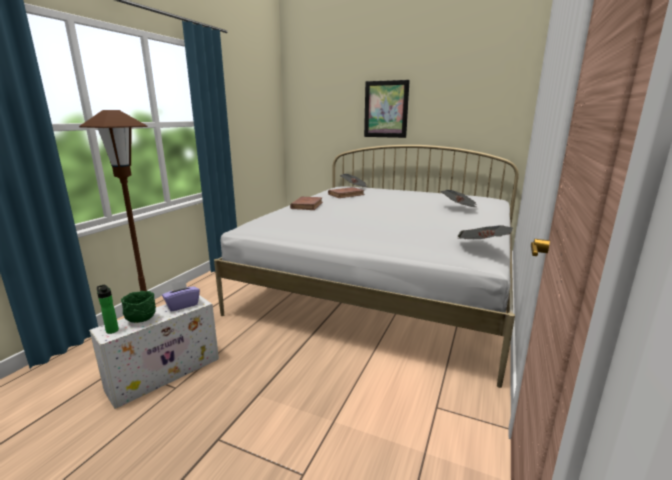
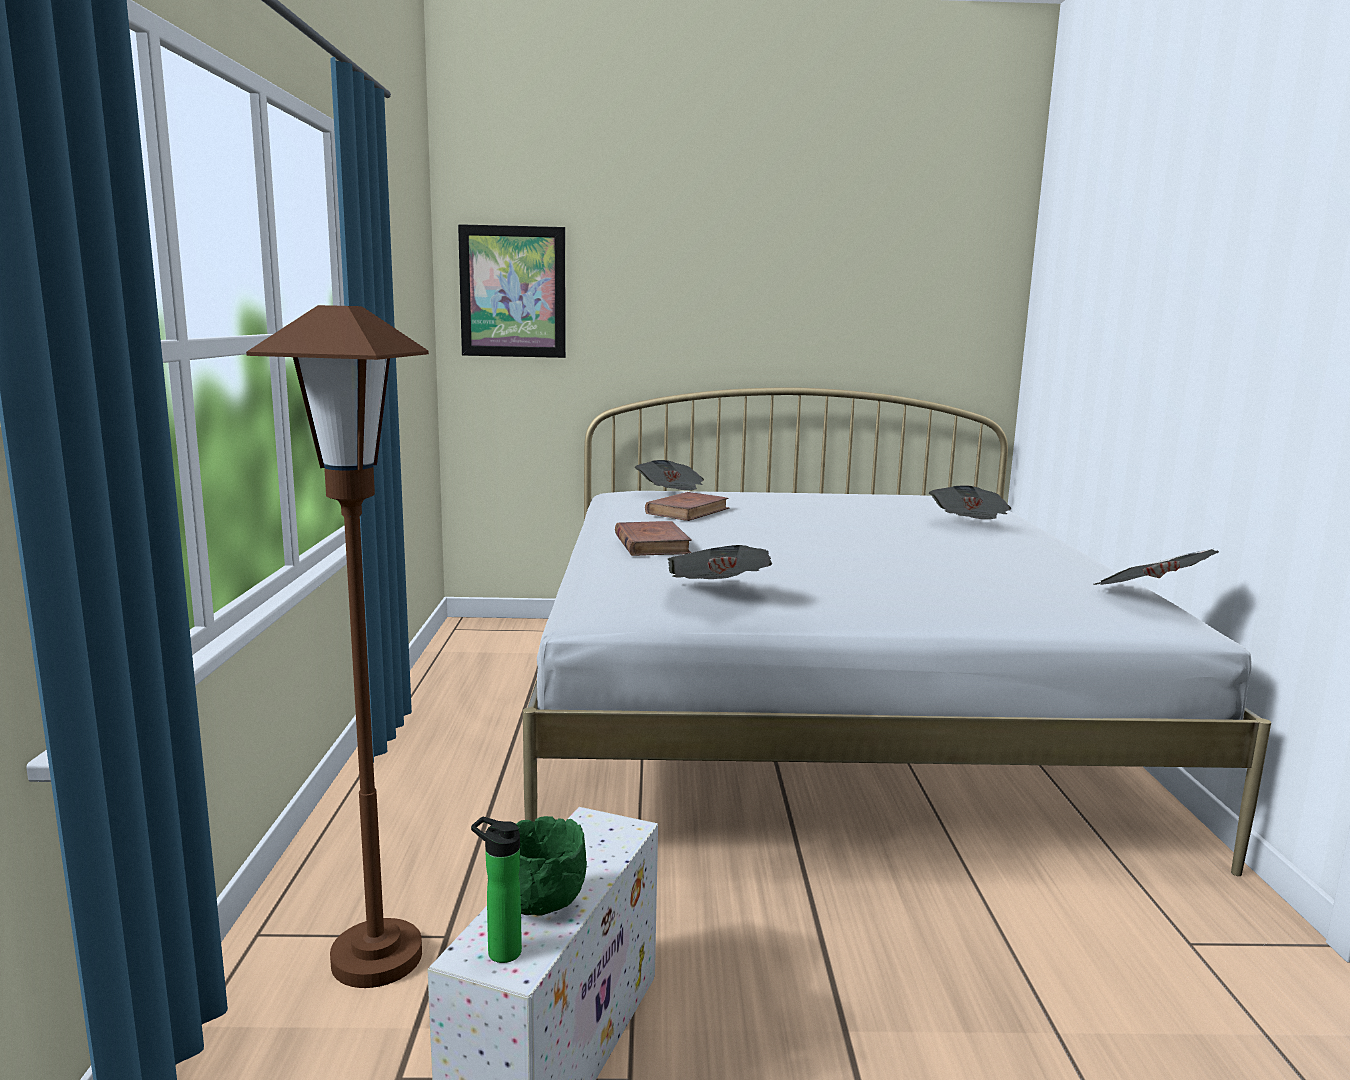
camera: 25 degrees left, 5 degrees down
(182, 305) = (590, 843): purple tissue box -> none
(293, 224) = (717, 593): none -> newspaper
(386, 109) = (717, 307): picture -> picture (513, 292)

